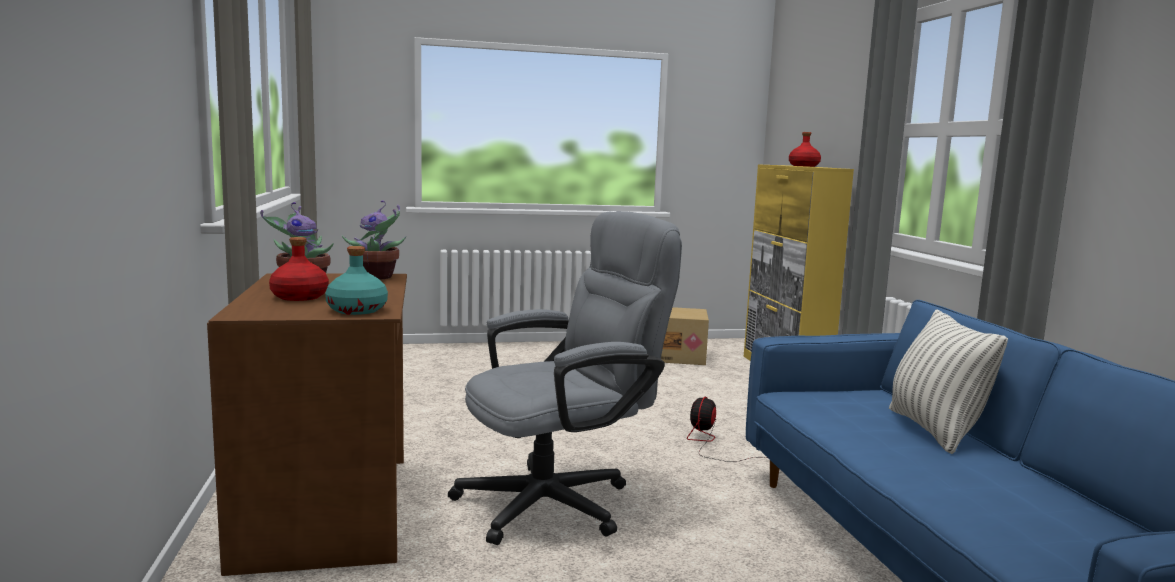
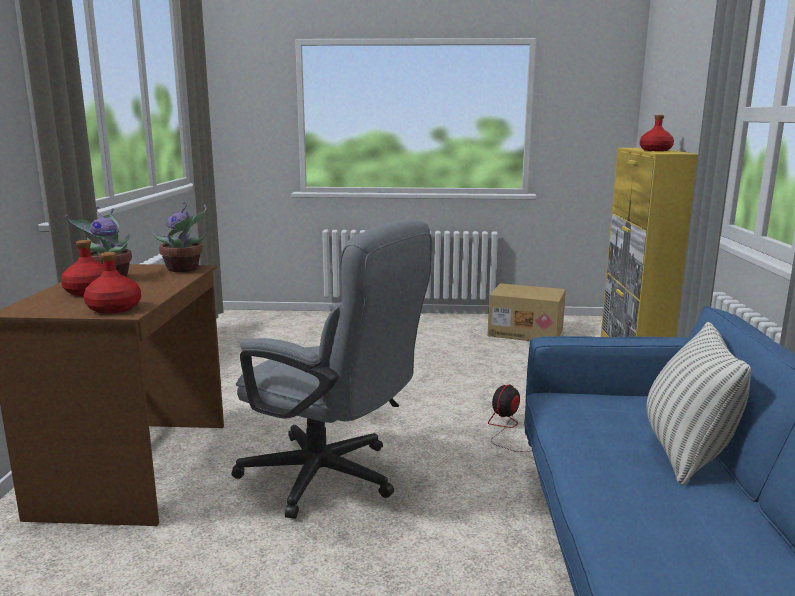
camera: 15 degrees right, 5 degrees up
(357, 310) = (114, 308): turquoise bottle -> red bottle
(561, 501) = (332, 479): grey office chair -> grey office chair turned 45 degrees clockwise

